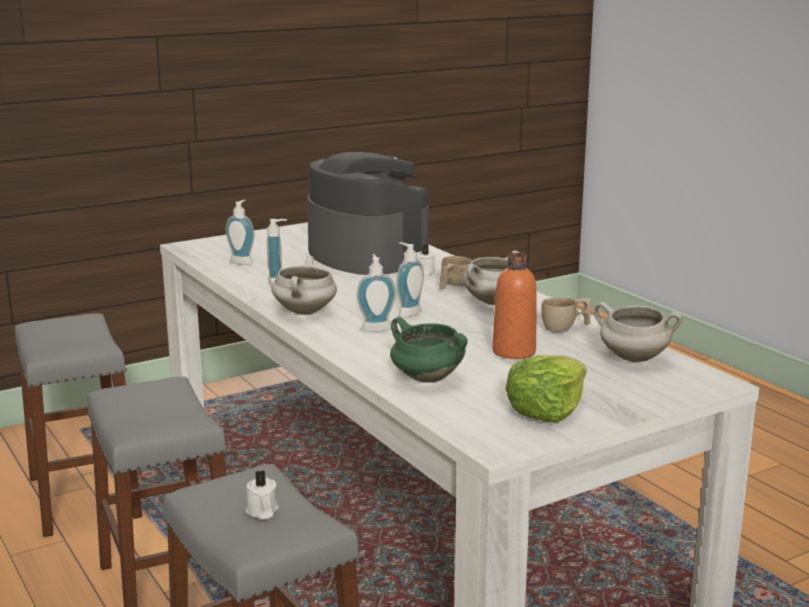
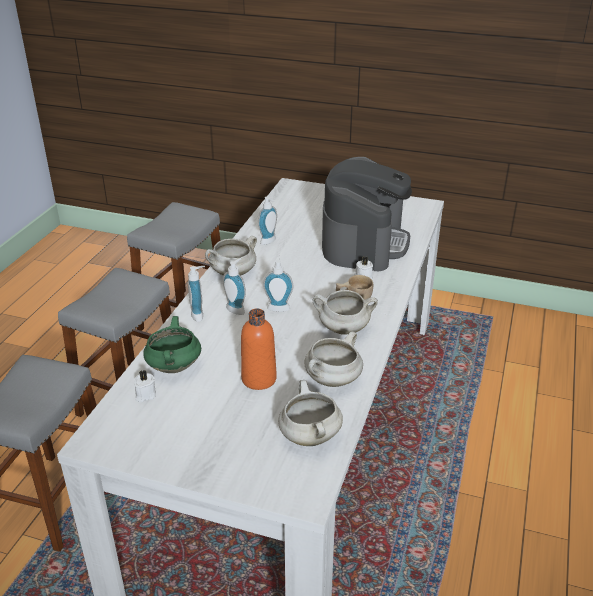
camera: 50 degrees right, 15 degrees up
(243, 261) = (290, 213): soap dispenser -> soap dispenser (200, 315)
(262, 511) = (24, 394): white candle -> white candle (145, 395)
(546, 410) = (169, 437): lettuce -> none
(565, 328) = (333, 380): beige cup -> white cooking pot

